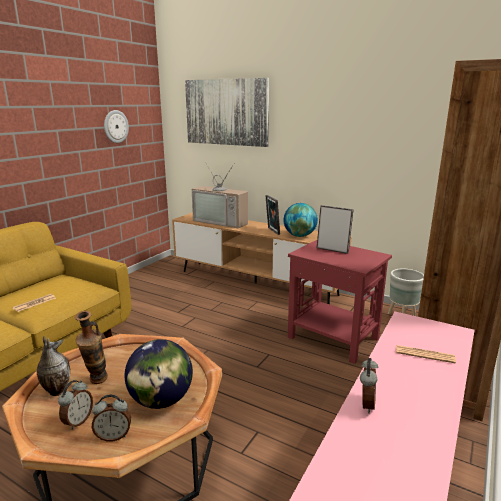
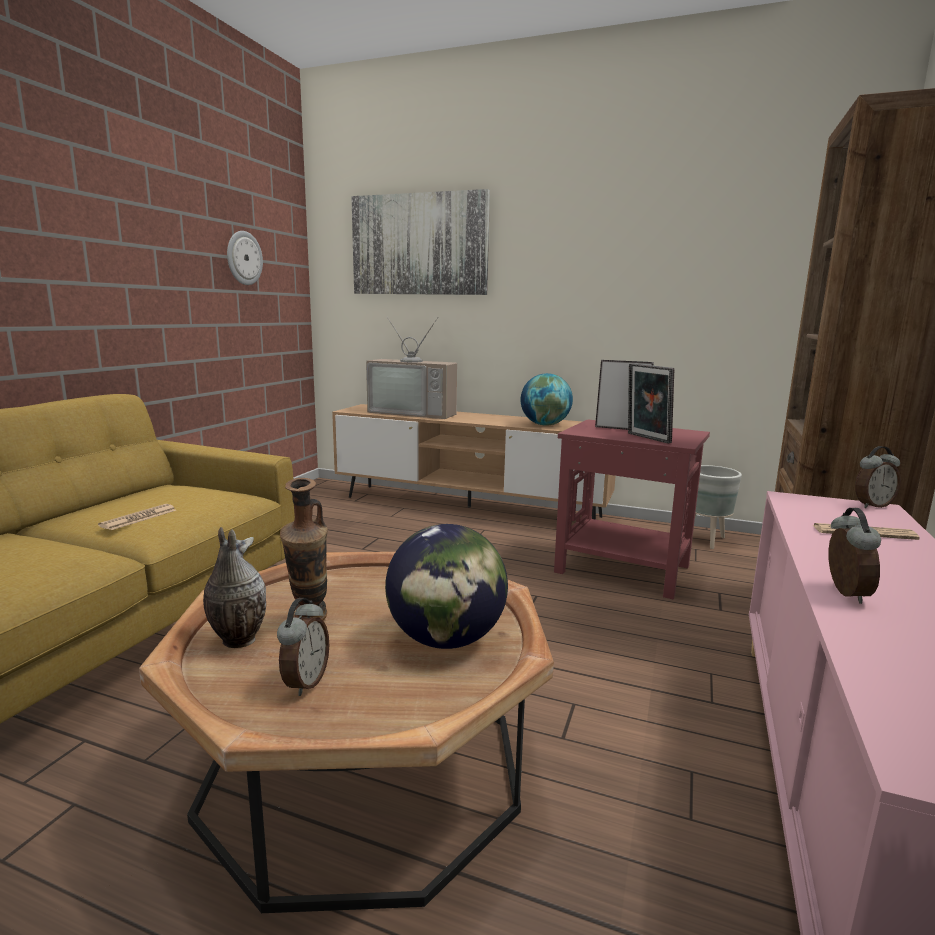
camera: 10 degrees left, 5 degrees down
(113, 436) = (389, 699): alarm clock -> alarm clock (872, 505)
(272, 231) = (499, 421): picture frame -> picture frame (646, 438)

